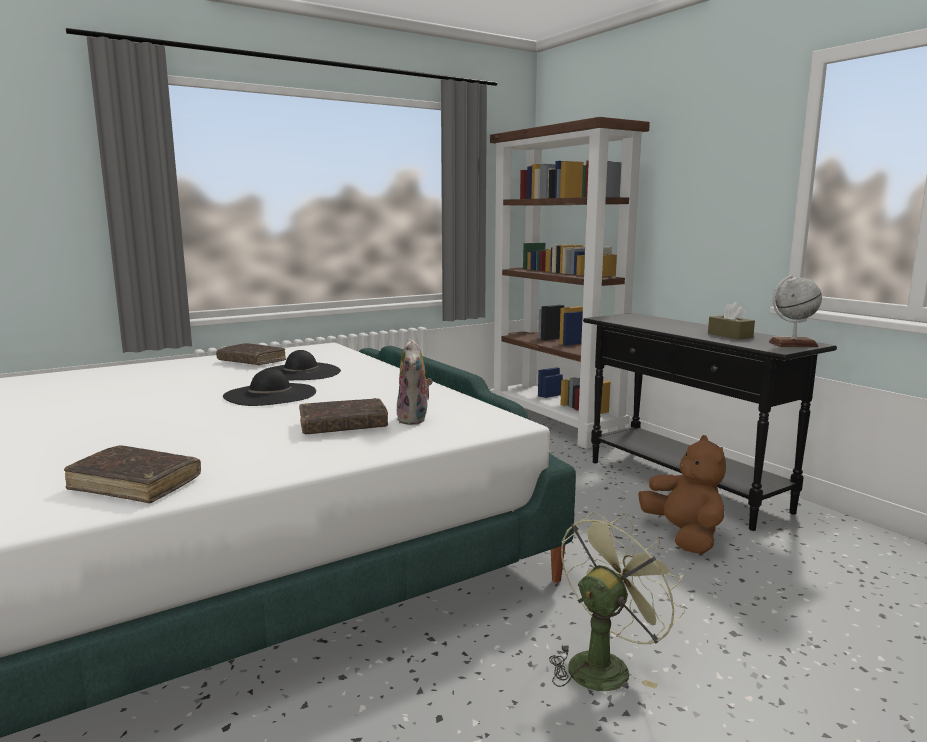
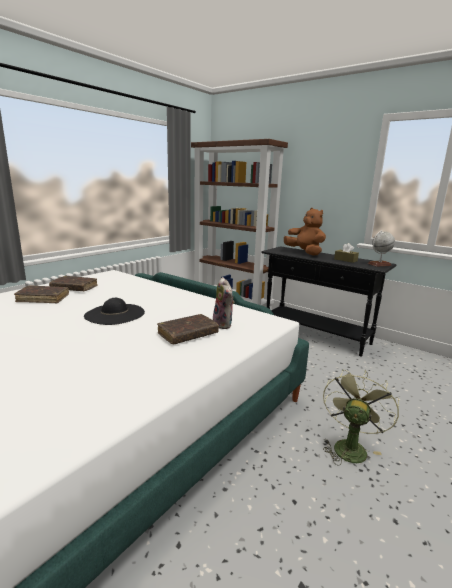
camera: 20 degrees left, 5 degrees up
(135, 484) = (98, 404): brown book -> brown book (43, 299)
(301, 372) = (117, 294): black hat -> none
(684, 536) = (335, 364): brown plush toy -> brown plush toy (305, 253)

